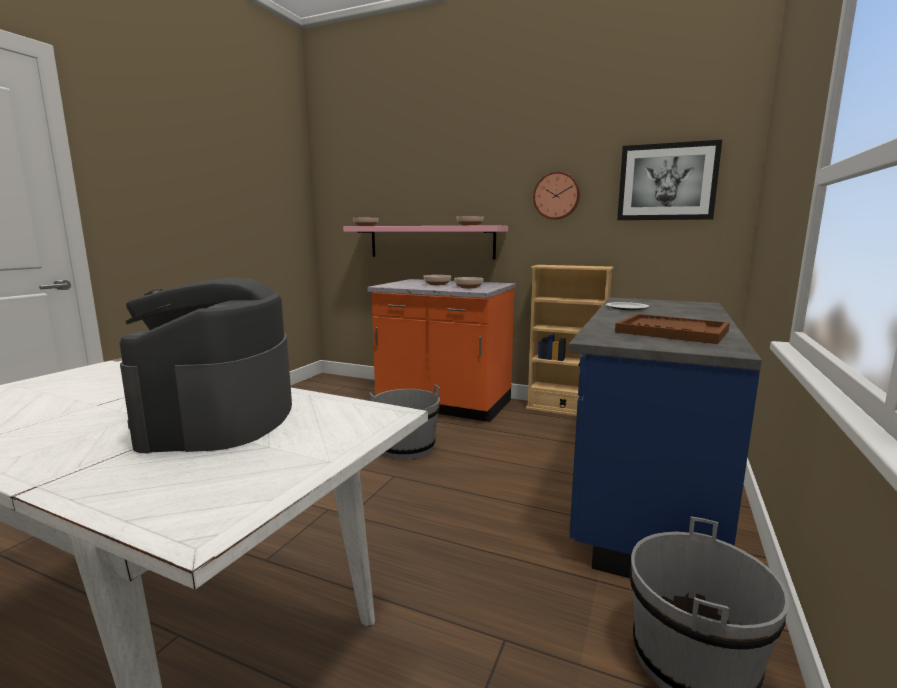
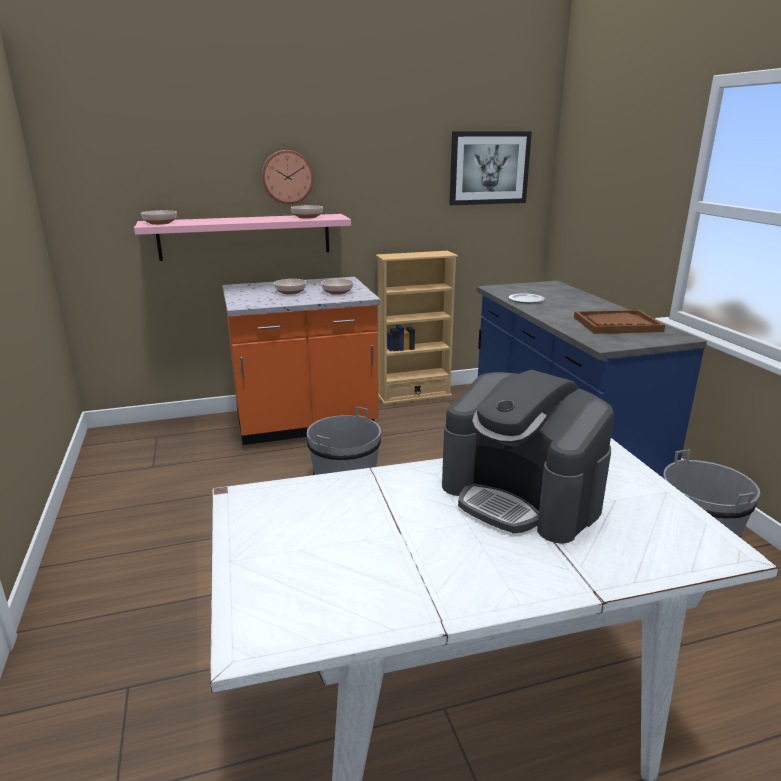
camera: 40 degrees left, 10 degrees up
(556, 196) = (391, 180): wall clock -> wall clock (287, 177)

